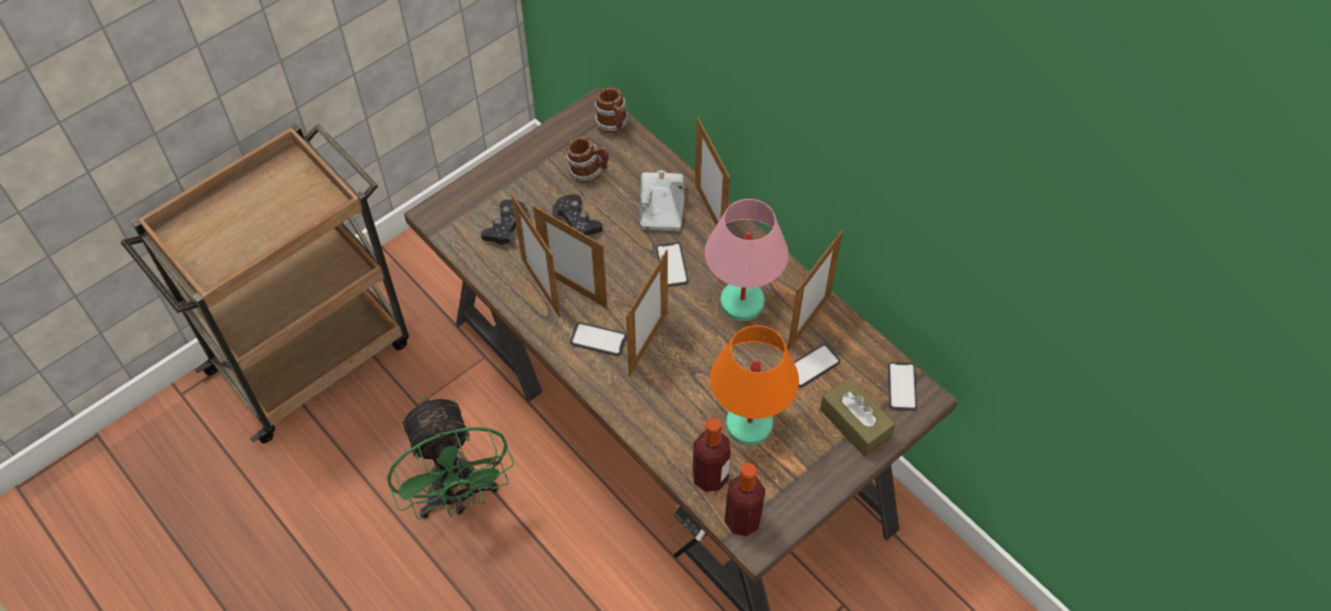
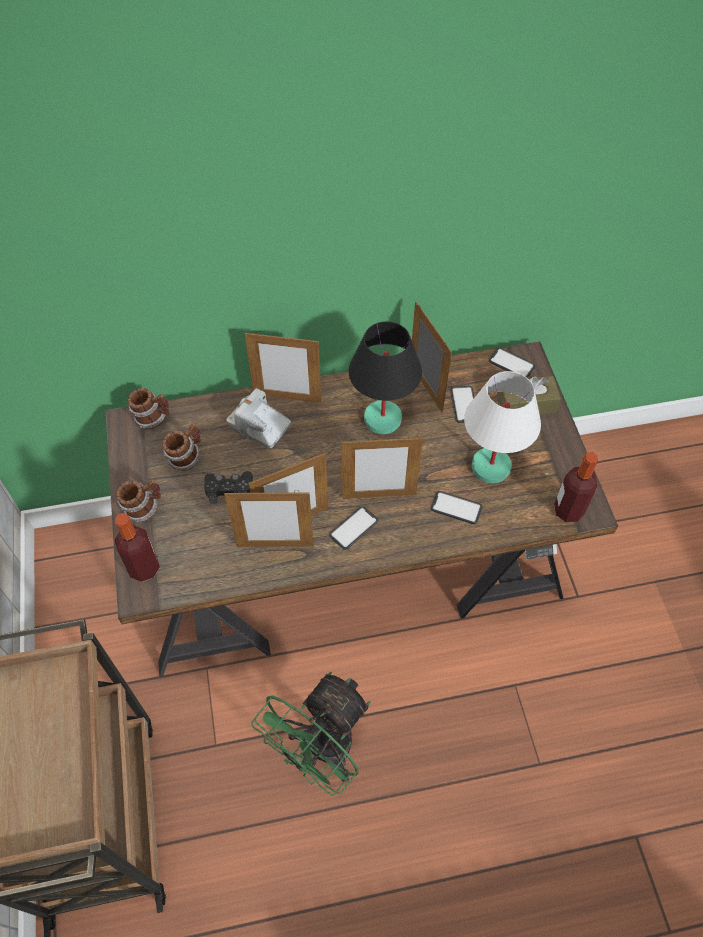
camera: 60 degrees left, 0 degrees up
(458, 497) = (321, 752): green fan -> green fan turned 120 degrees clockwise
(506, 227) = (196, 543): black game controller -> none
(516, 171) = (144, 508): none -> mug
(648, 343) = (379, 496): picture frame -> picture frame turned 120 degrees clockwise
(672, 265) = (318, 445): phone -> phone (456, 508)
(710, 477) = (521, 513): bottle -> bottle (144, 568)
(741, 303) = (383, 419): pink table lamp -> black table lamp
(749, 425) = (491, 467): orange table lamp -> white table lamp

